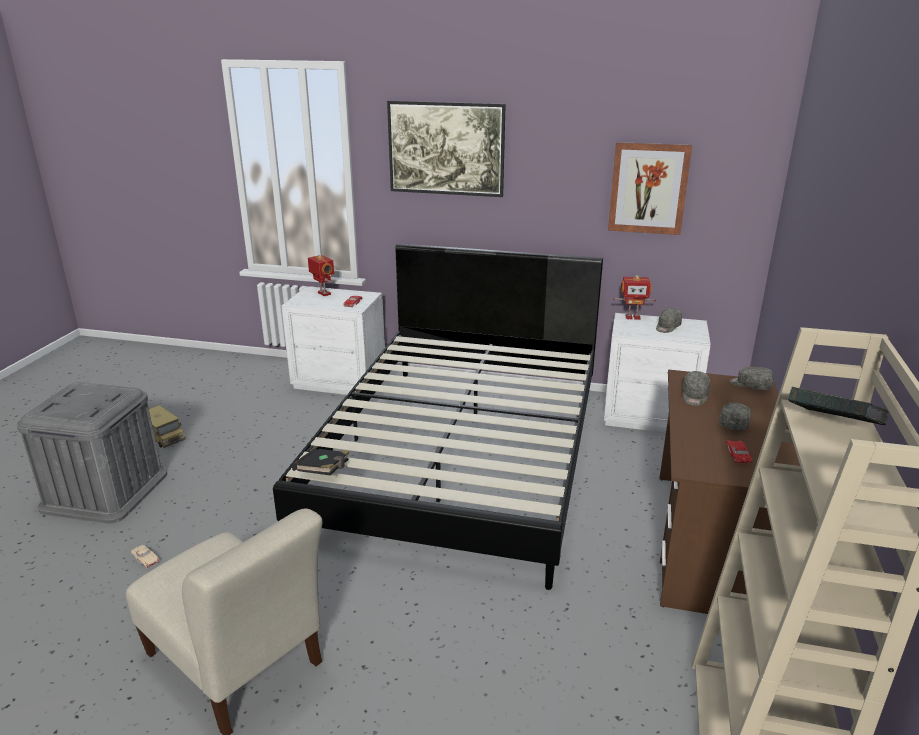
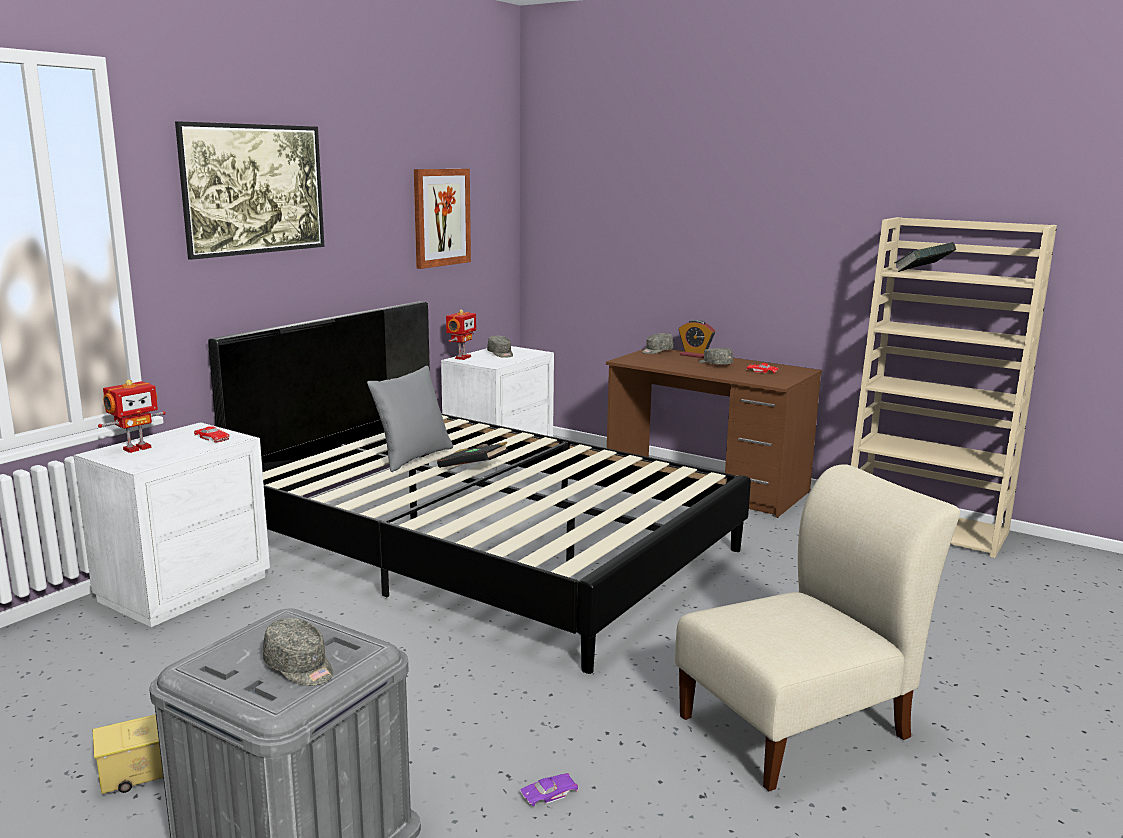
camera: 70 degrees left, 10 degrees down
(145, 558) = (549, 793): beige toy car -> purple toy car
(323, 294) = (136, 448): toy robot -> toy robot turned 150 degrees clockwise
(324, 472) = (578, 555): black book -> black book (473, 468)
(477, 371) = (413, 458): none -> grey pillow
(694, 396) = (662, 364): grey cap -> grey cap (300, 667)
(763, 407) = (695, 355): none -> alarm clock

